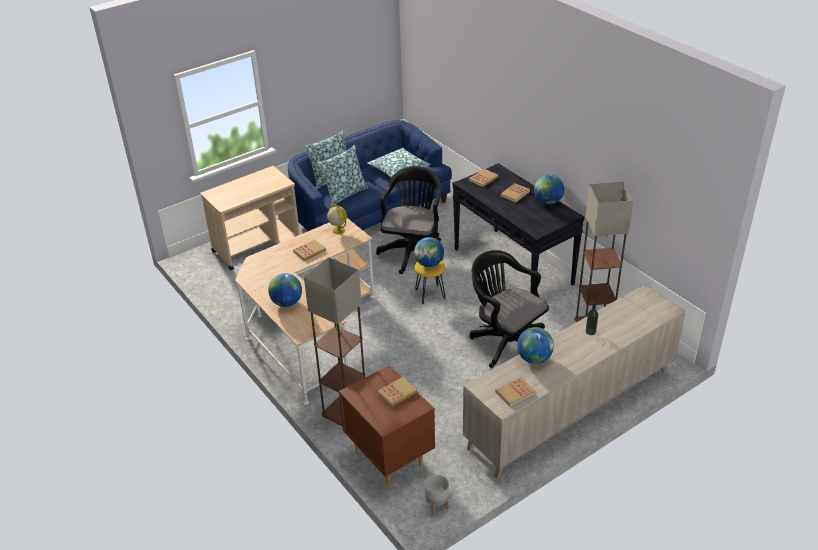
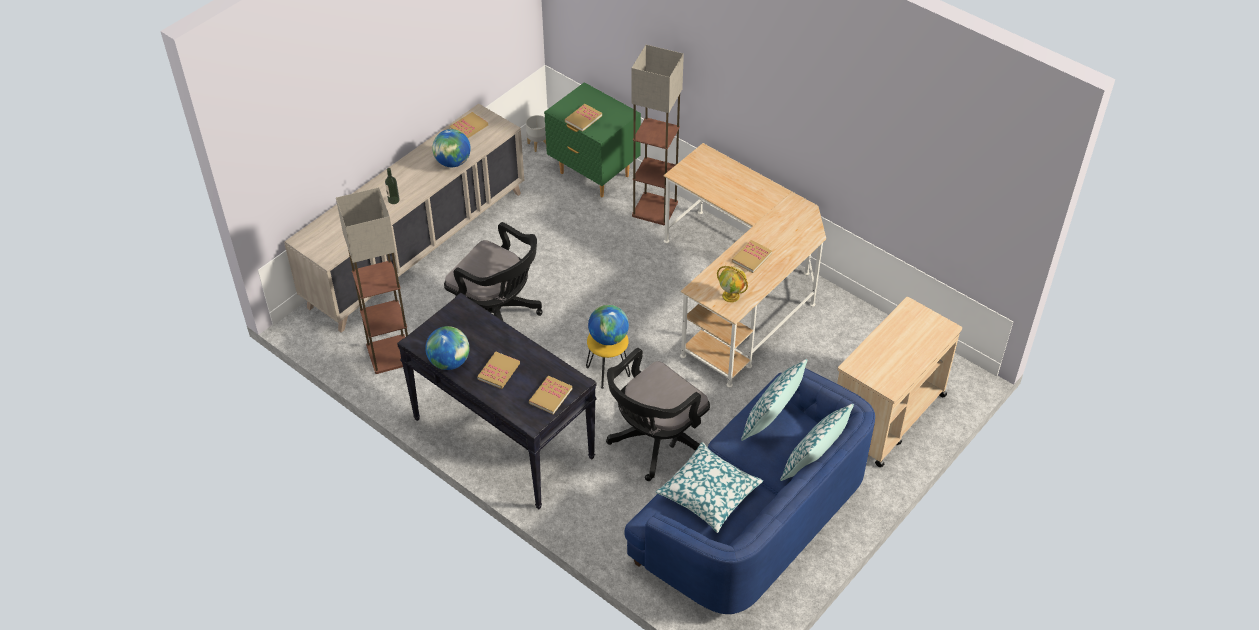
camera: 165 degrees right, 10 degrees up
(287, 303) = (739, 185): globe -> none
(389, 457) = (594, 175): brown nightstand -> green nightstand
(412, 251) = (655, 443): black office chair -> black office chair turned 45 degrees clockwise

